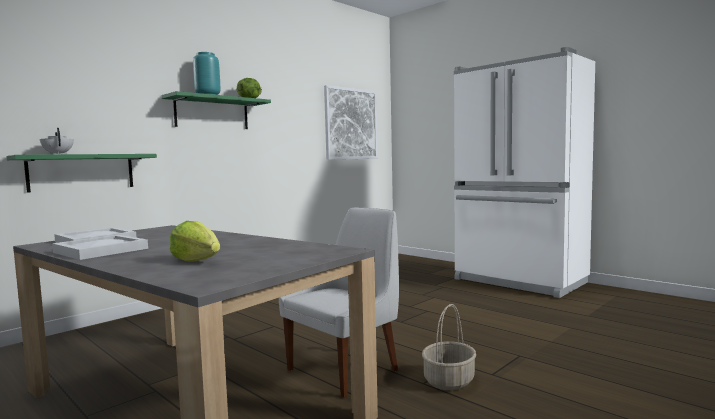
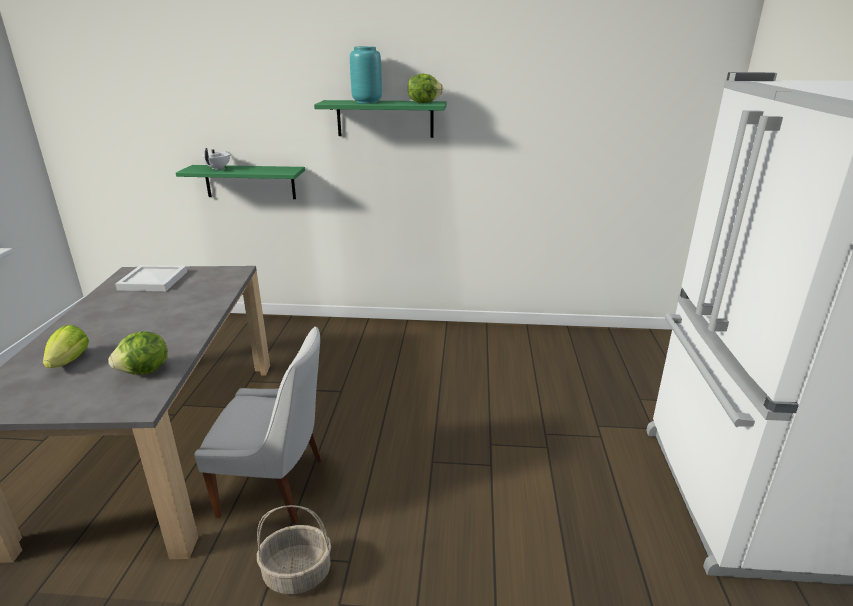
camera: 50 degrees right, 20 degrees up
(101, 250) = (110, 304): white tray -> none
(285, 247) = (145, 371): none -> lettuce
(351, 124) = (628, 126): picture -> none

